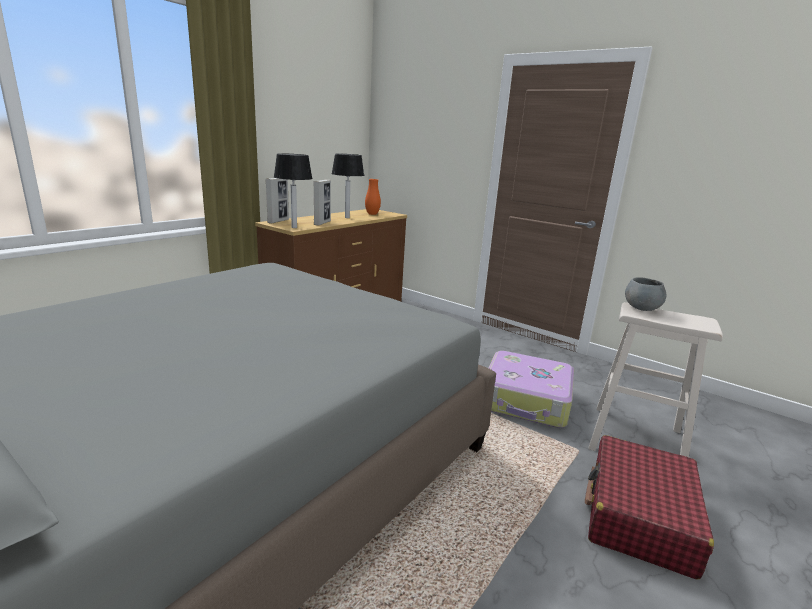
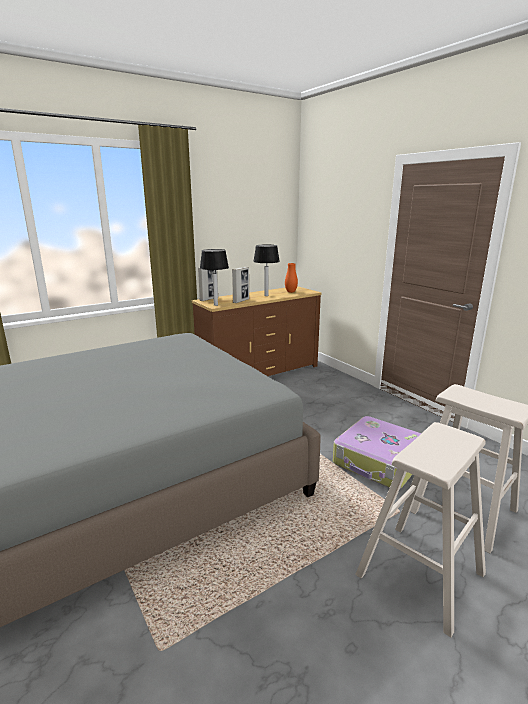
camera: 20 degrees right, 0 degrees up
(639, 516) = (420, 574): red suitcase -> beige stool
(642, 308) = (465, 391): grey bowl -> none

